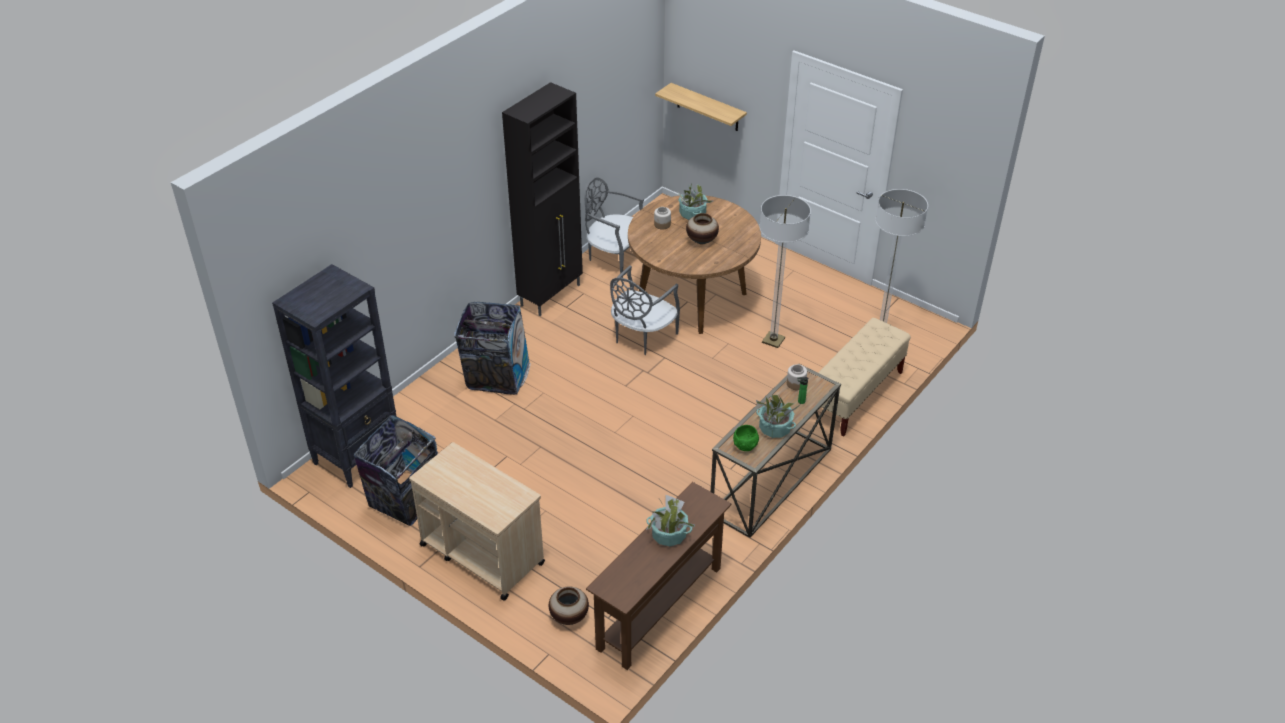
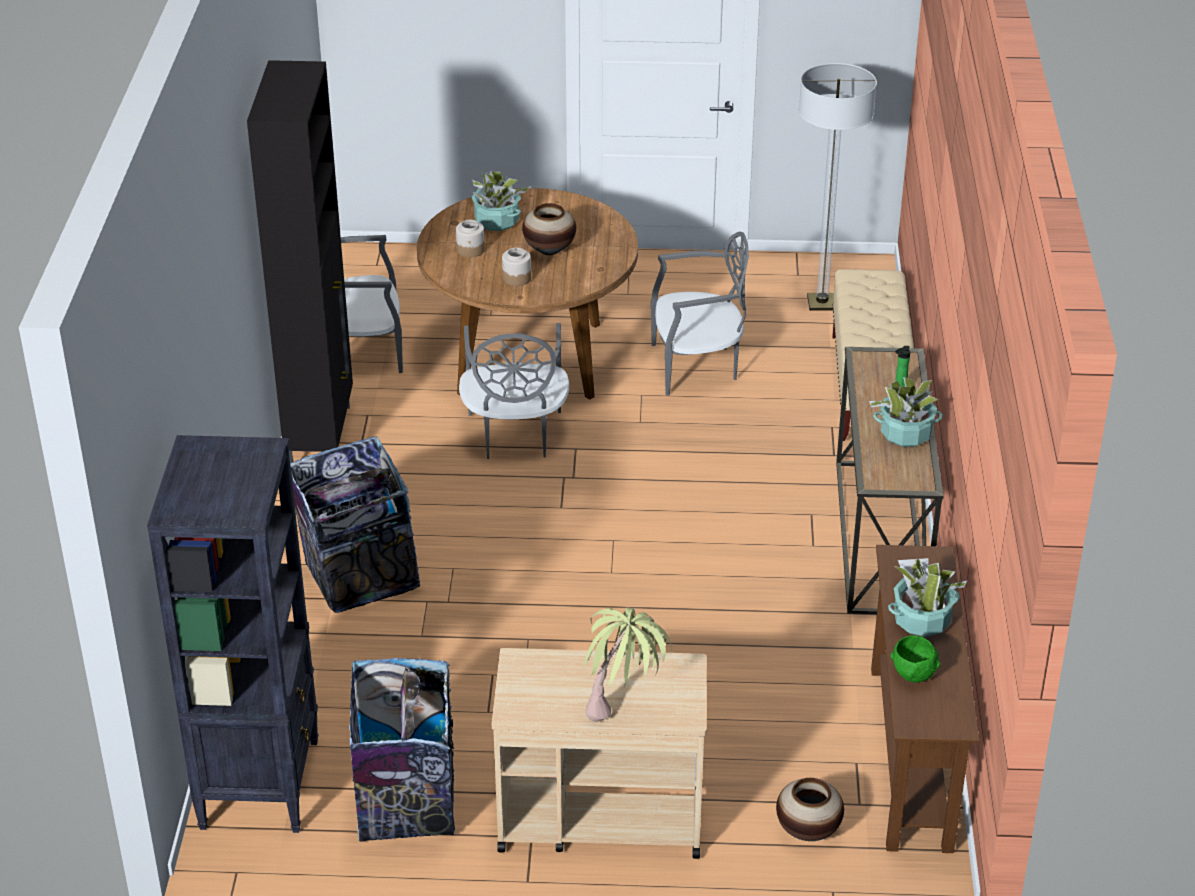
camera: 35 degrees left, 5 degrees down
(473, 502) = (624, 709): none -> potted plant
(707, 107) = (414, 64): shelf -> none
(745, 446) = (894, 471): green bowl -> green bowl (913, 674)
(773, 340) = (696, 367): floor lamp -> grey chair
(796, 383) = (870, 371): jar -> jar (516, 278)

